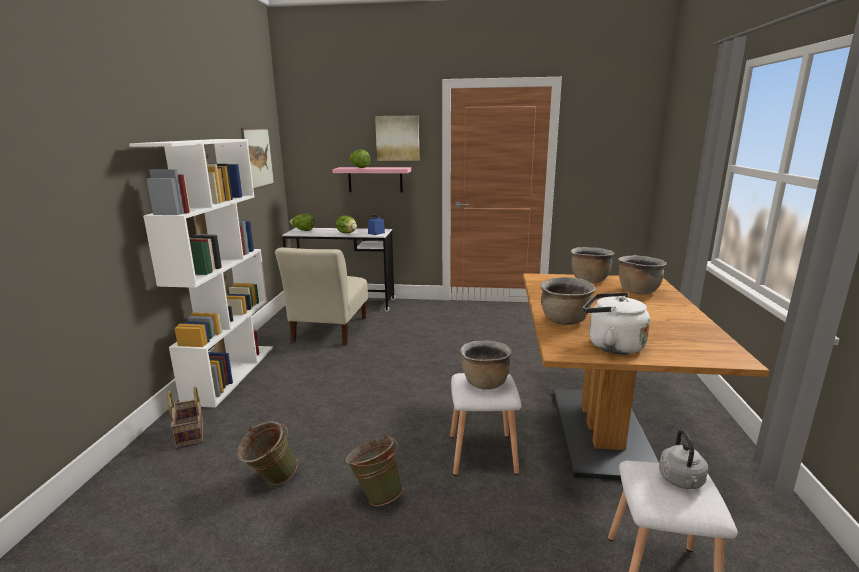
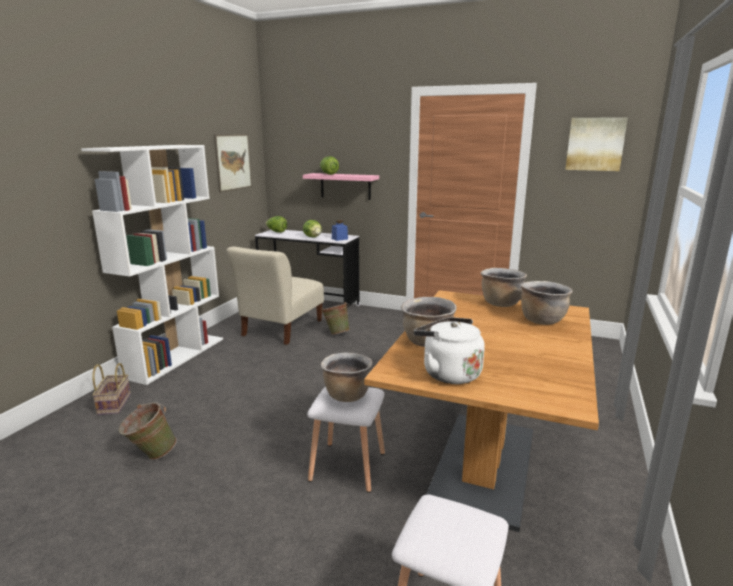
camera: 15 degrees right, 0 degrees up
(376, 495) = (228, 485): green bucket -> green bucket (336, 333)
(397, 138) = (367, 146): picture -> picture (595, 144)
(681, 481) = (463, 526): grey kettle -> none

